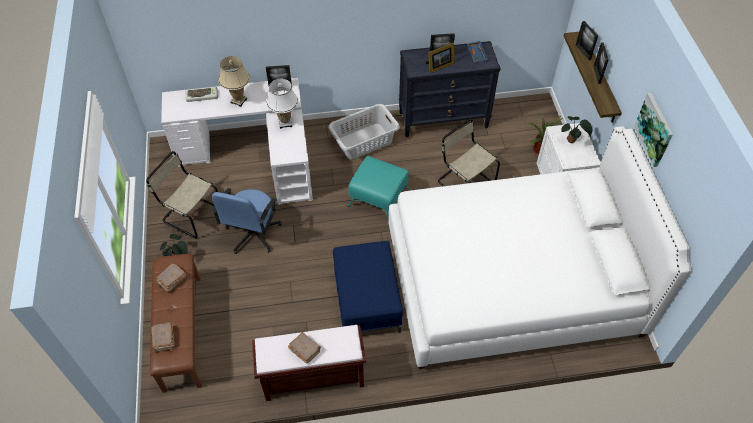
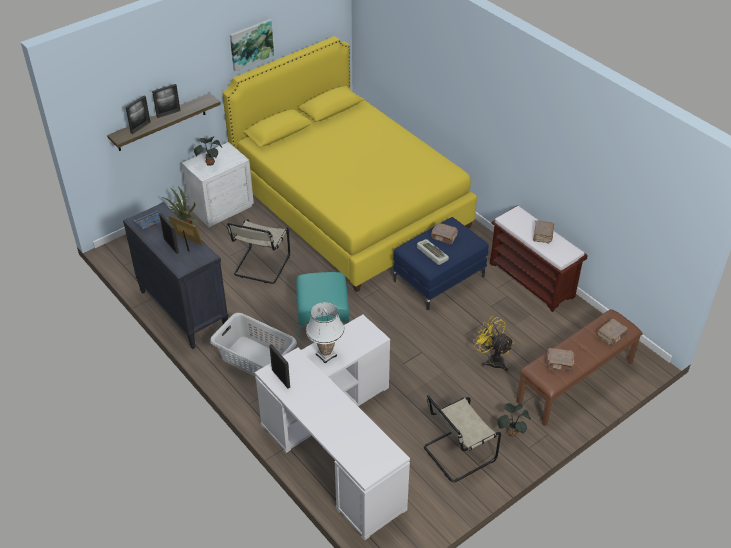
camera: 120 degrees left, 10 degrees down
(190, 214) = (457, 454): beige chair -> beige chair turned 60 degrees clockwise
(202, 95) = (342, 443): keyboard -> keyboard (431, 254)
(238, 100) = (326, 404): beige table lamp -> none
(250, 286) = (492, 360): none -> yellow fan
(252, 234) = (438, 389): blue office chair -> none
(373, 282) = (444, 237): none -> brown book
(511, 281) = (350, 206): white bed -> yellow bed

